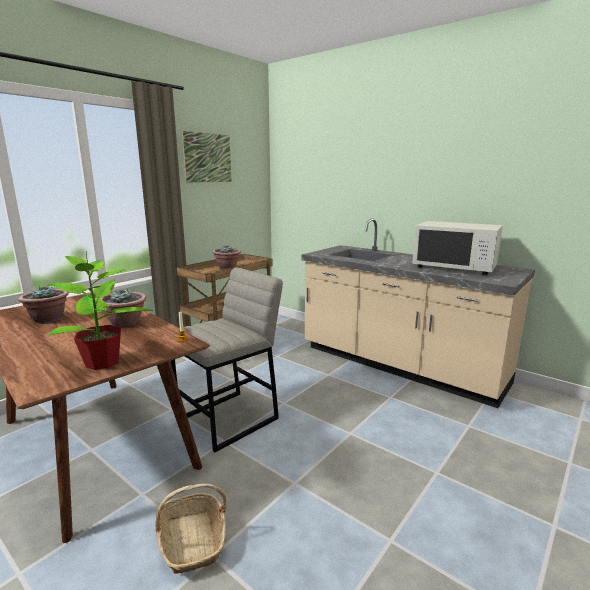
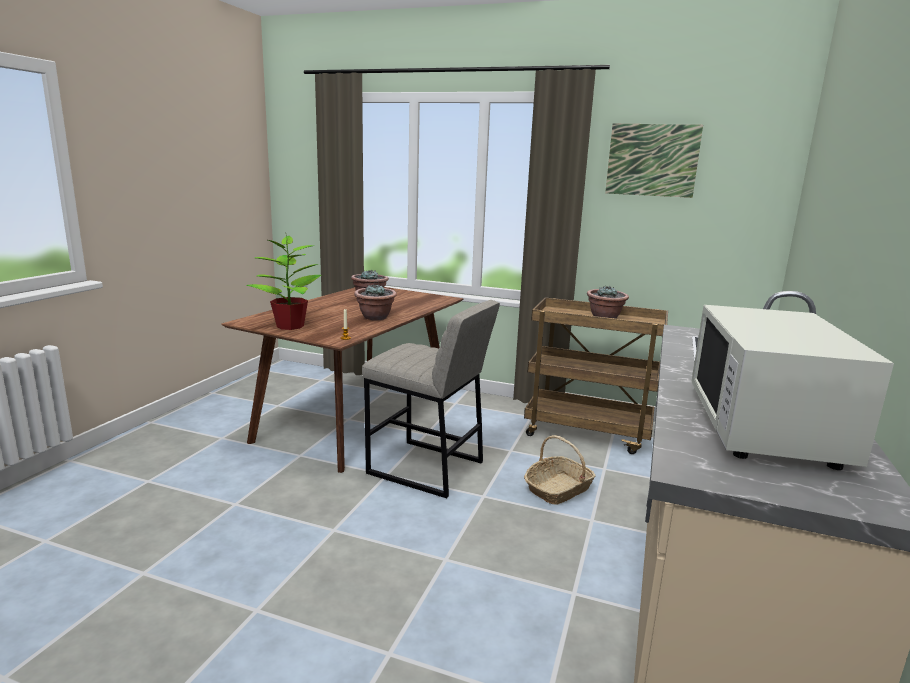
camera: 70 degrees right, 0 degrees up
(192, 541) = (250, 490): basket -> basket (558, 489)

